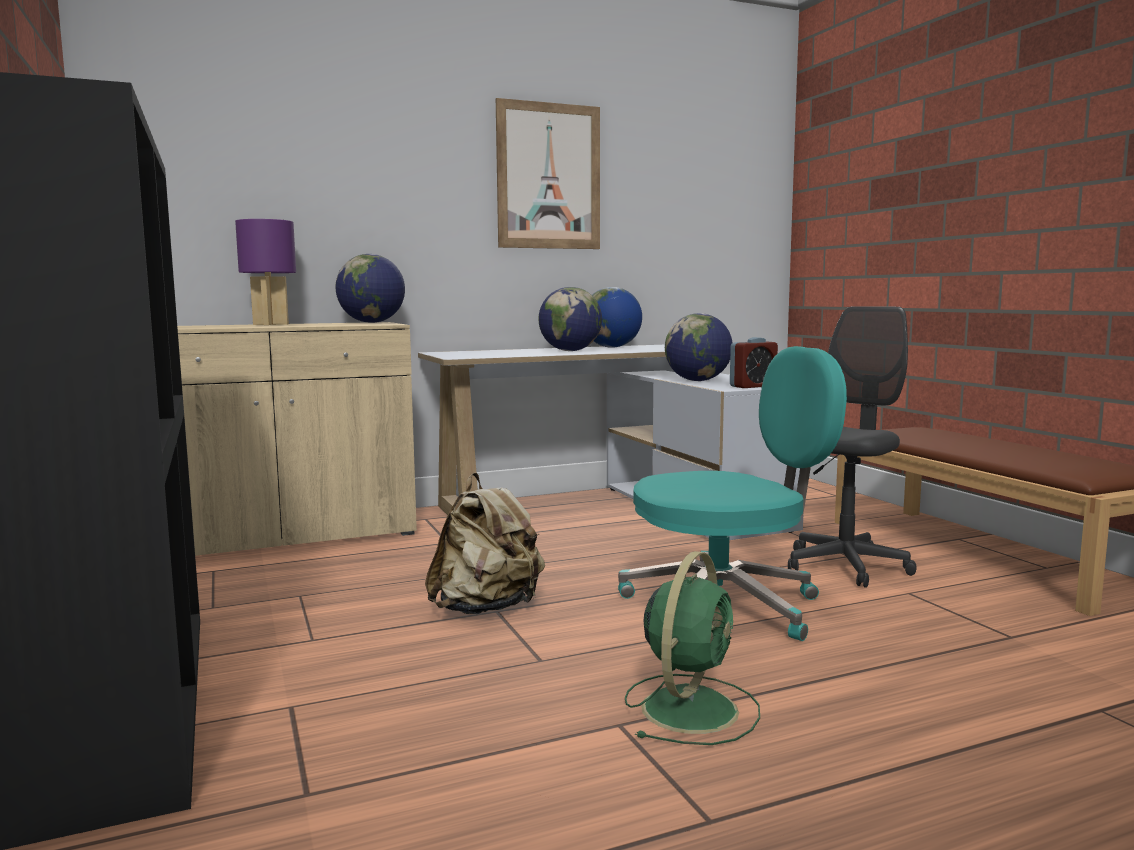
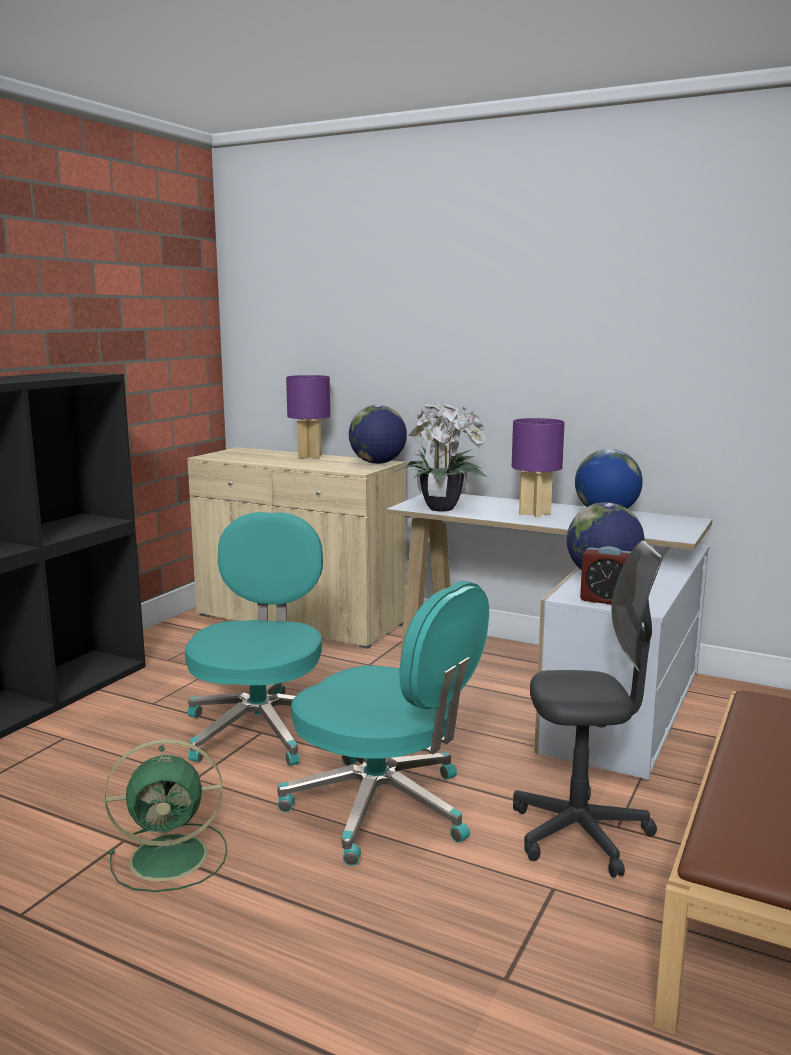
camera: 50 degrees right, 5 degrees up
(487, 355) = (440, 508): none -> potted plant
(487, 608) = (261, 728): beige backpack -> turquoise office chair
(548, 176) = (565, 327): picture -> none
(570, 351) = (534, 514): globe -> purple table lamp

